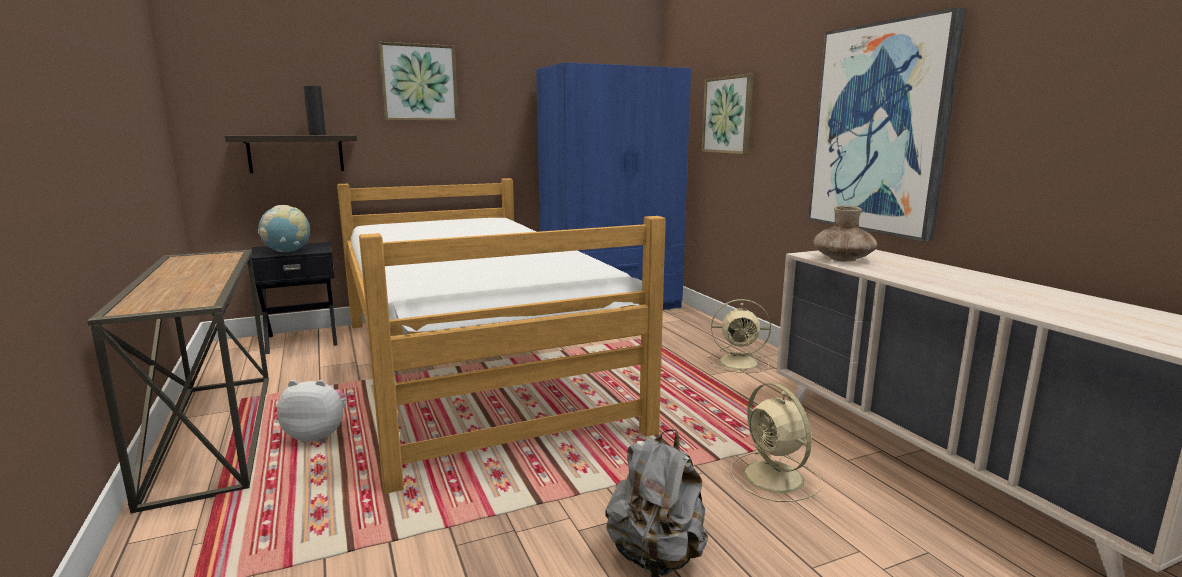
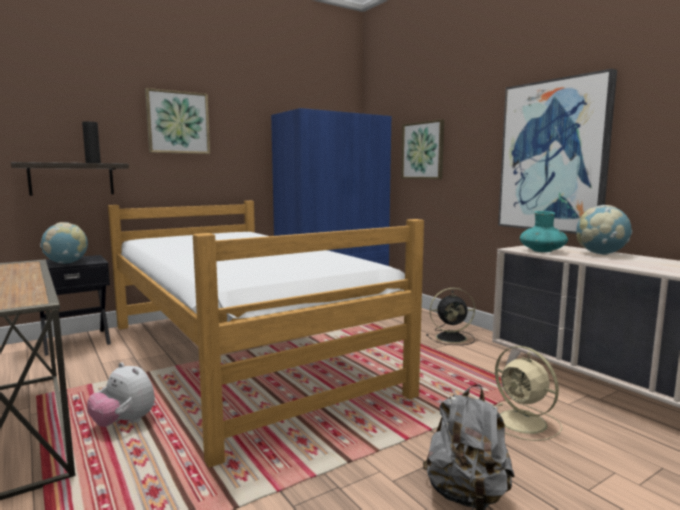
camera: 10 degrees left, 5 degrees down
(318, 436) = (124, 423): plush toy -> plush toy turned 135 degrees counterclockwise
(740, 362) = (452, 338): beige fan -> black fan
(843, 259) = (542, 251): brown vase -> turquoise vase
(921, 266) = (601, 254): none -> globe

